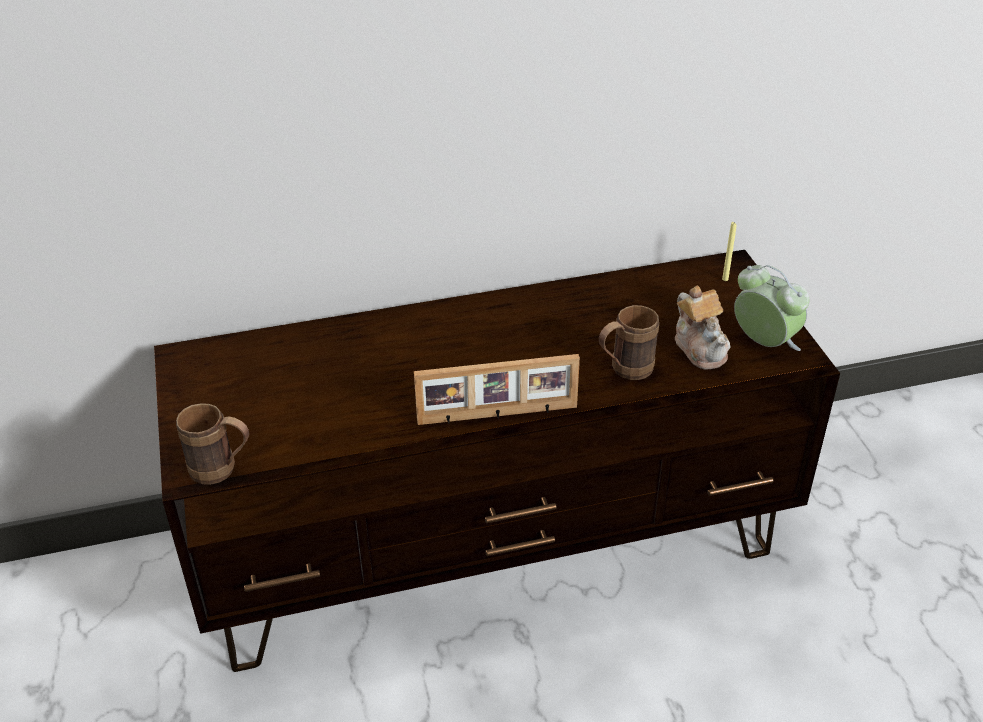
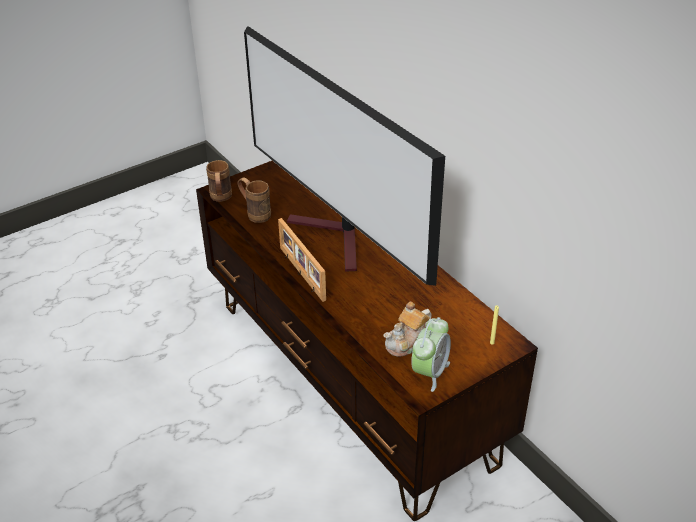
camera: 70 degrees right, 0 degrees up
(431, 357) = (338, 238): none -> television
(624, 371) = (365, 314): brown mug -> brown mug (255, 213)

